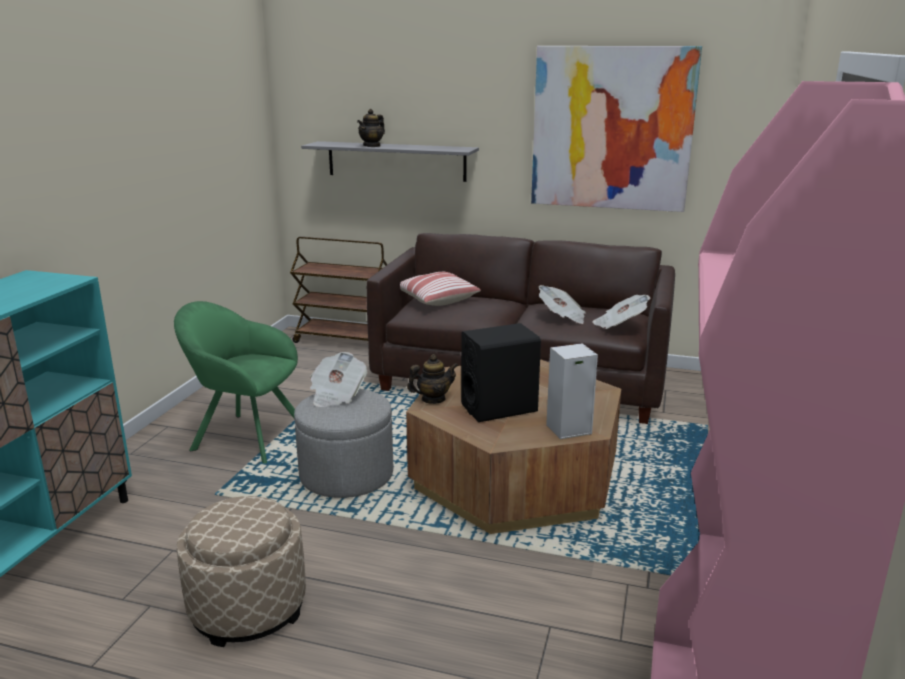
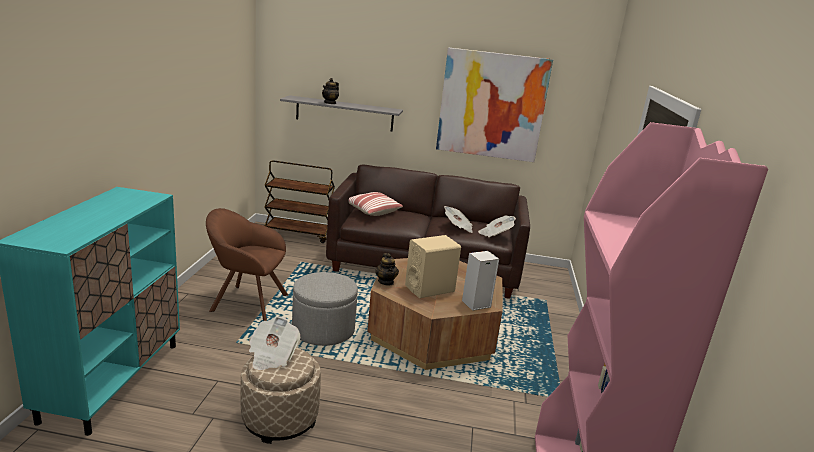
camera: 10 degrees left, 0 degrees up
(245, 436) = (246, 302): green armchair -> brown armchair
(337, 395) = (320, 277): newspaper -> newspaper (272, 356)
(433, 399) = (386, 282): teapot -> teapot turned 105 degrees clockwise
(499, 408) = (430, 289): black speaker -> beige speaker

